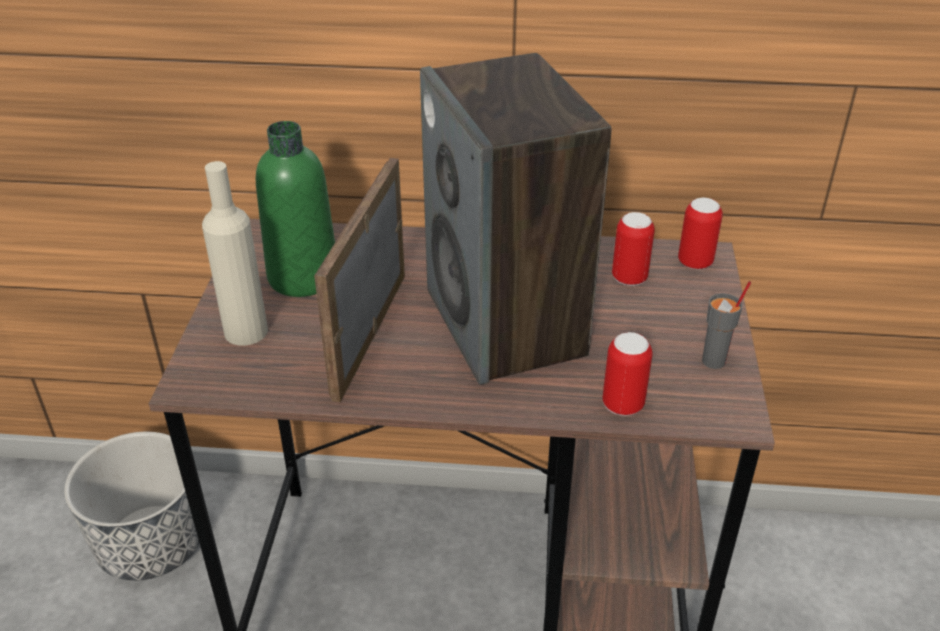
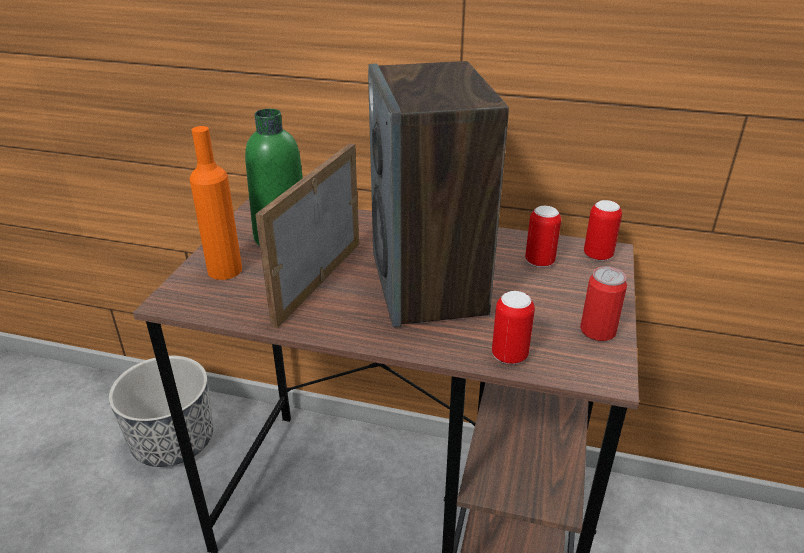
camera: 10 degrees right, 5 degrees down
(246, 331) = (225, 270): beige bottle -> orange bottle
(714, 361) = (598, 331): grey cup -> can

